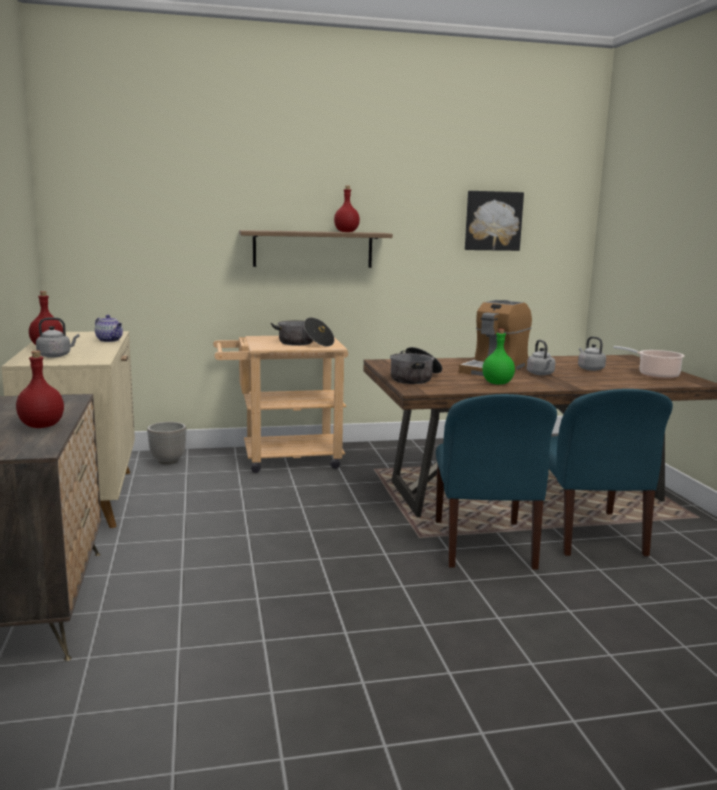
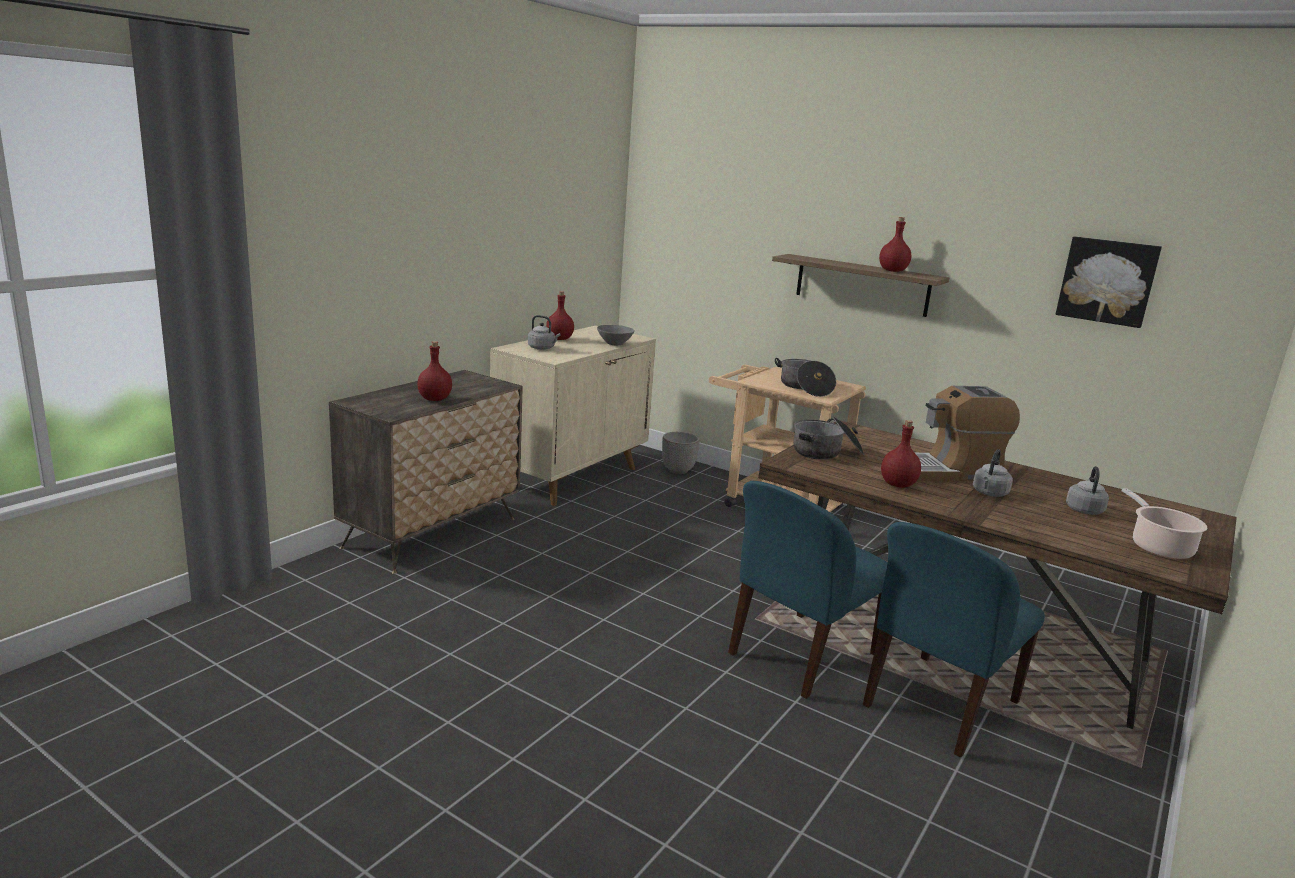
camera: 45 degrees right, 5 degrees up
(110, 340) = (615, 344): teapot -> grey bowl
(497, 383) = (898, 484): green bottle -> red bottle

